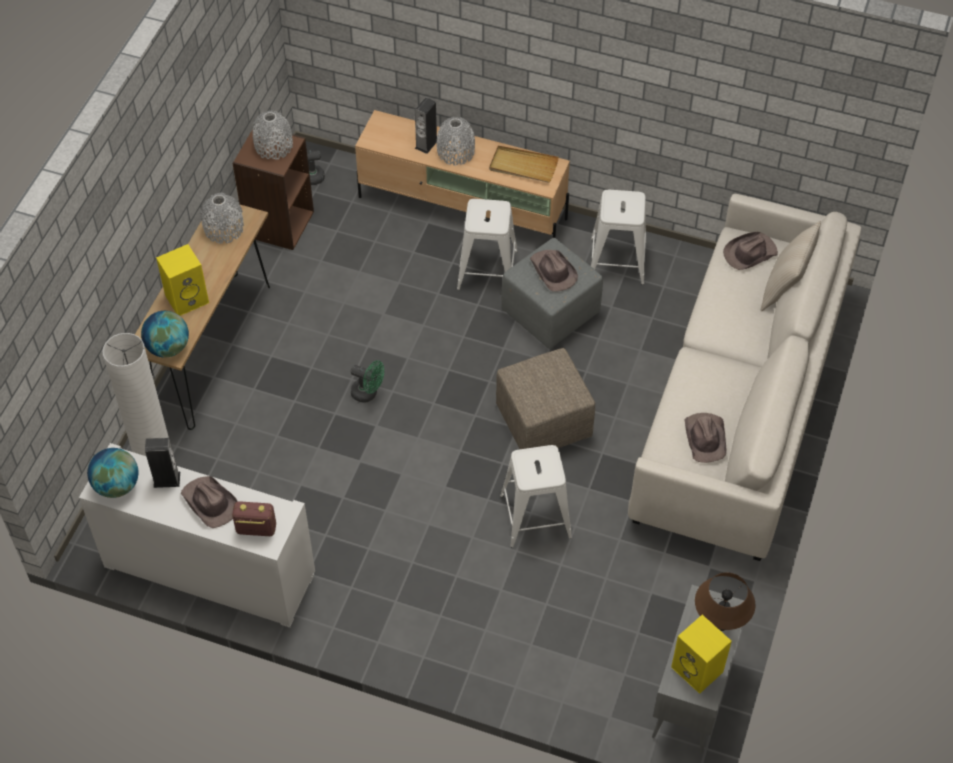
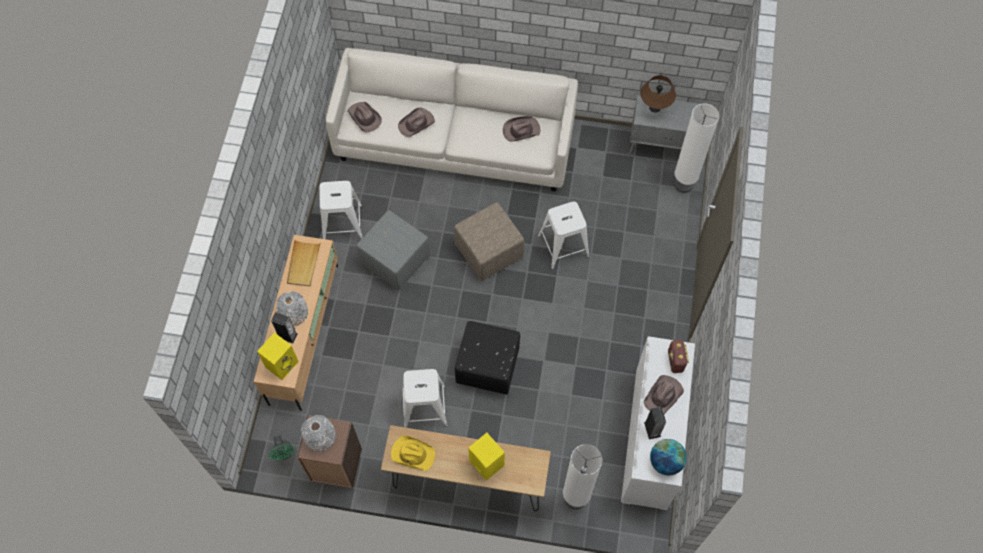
camera: 100 degrees left, 10 degrees up
(168, 347) = (534, 464): globe -> none
(224, 229) = (412, 453): grey vase -> yellow hat
(368, 393) = (486, 366): green fan -> black ottoman
(487, 270) = (362, 307): white stool -> white stool (424, 407)
(553, 272) = (391, 239): brown hat -> brown hat (416, 123)
(619, 710) = (683, 184): none -> white floor lamp
(698, 670) = (688, 115): yellow speaker -> yellow speaker (282, 363)
(785, 288) = (390, 96): beige pillow -> none

